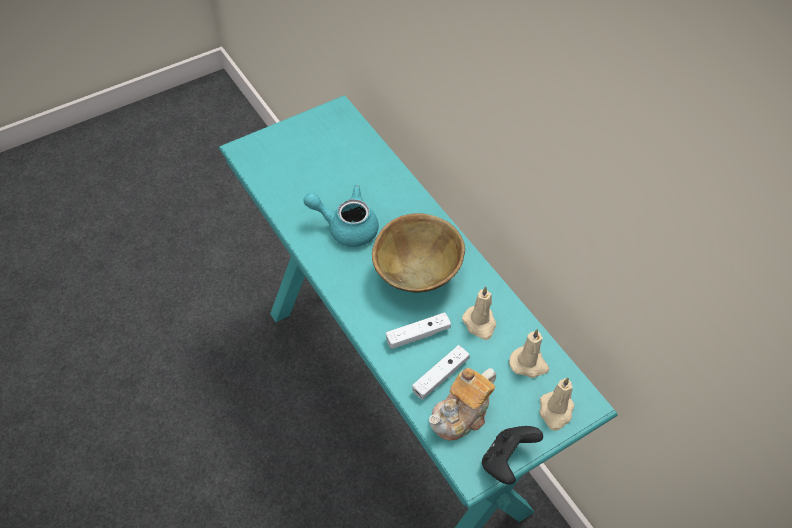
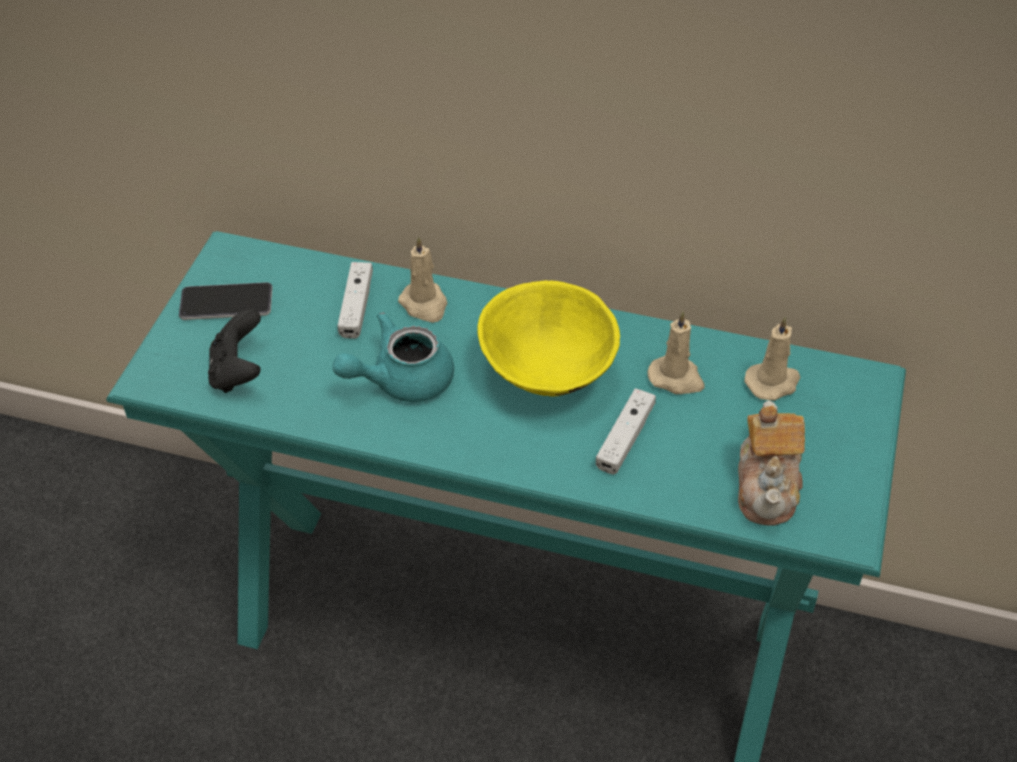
camera: 40 degrees left, 5 degrees down
(311, 134) = (226, 303): none -> phone
(417, 273) = (547, 373): brown bowl -> yellow bowl
(440, 376) = (699, 463): white game controller -> white game controller (356, 307)
(506, 461) = (864, 495): black game controller -> black game controller (238, 372)
(555, 412) = (852, 410): beige candle -> beige candle (424, 304)

